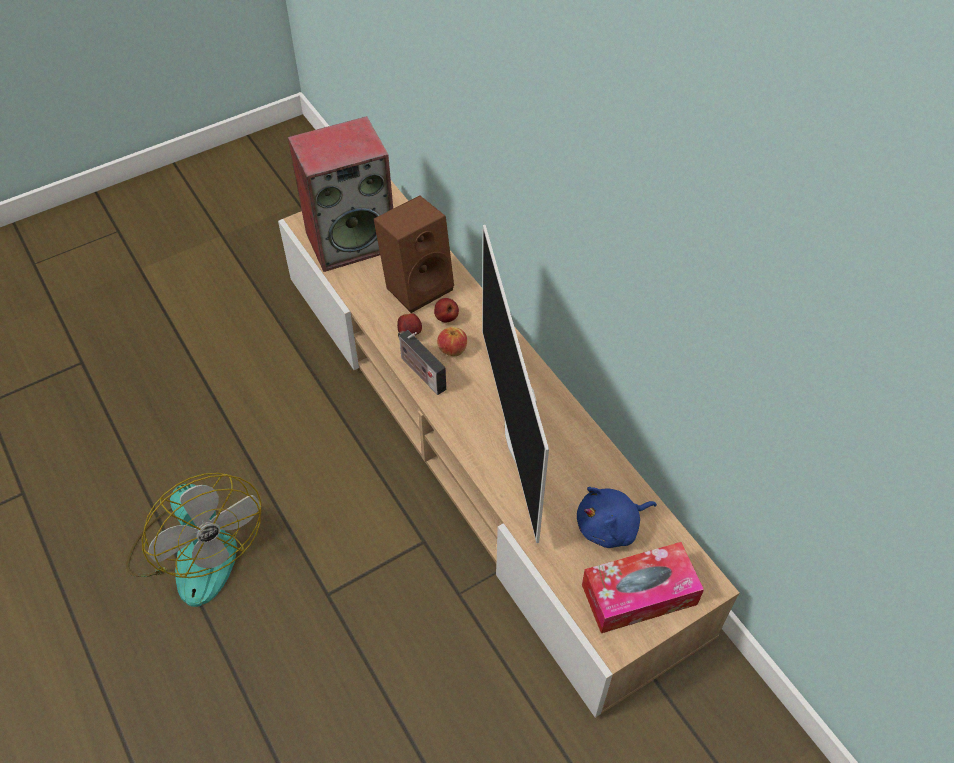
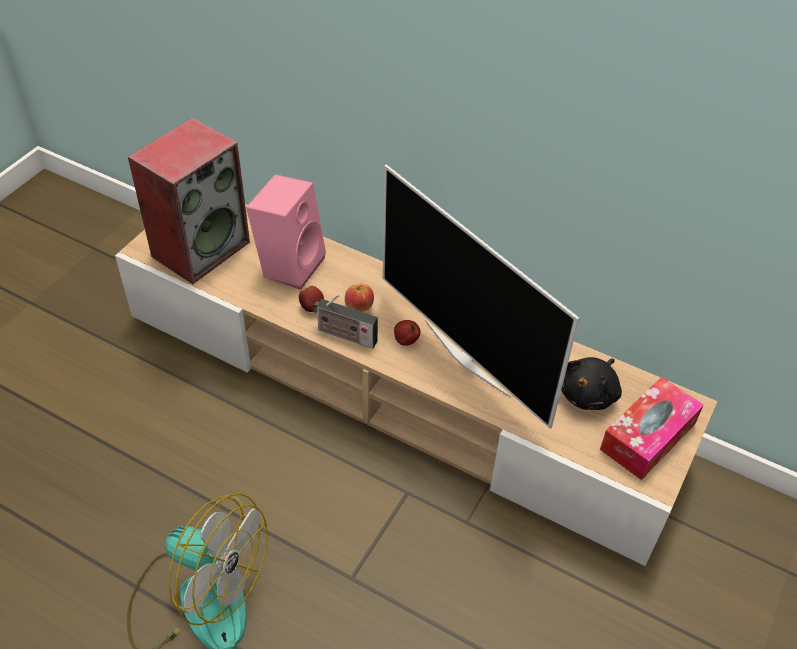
camera: 30 degrees left, 5 degrees down
(417, 285) = (290, 264): brown speaker -> pink speaker
(446, 318) = (335, 282): apple -> apple (406, 341)
(611, 526) = (589, 394): blue plush toy -> black plush toy

